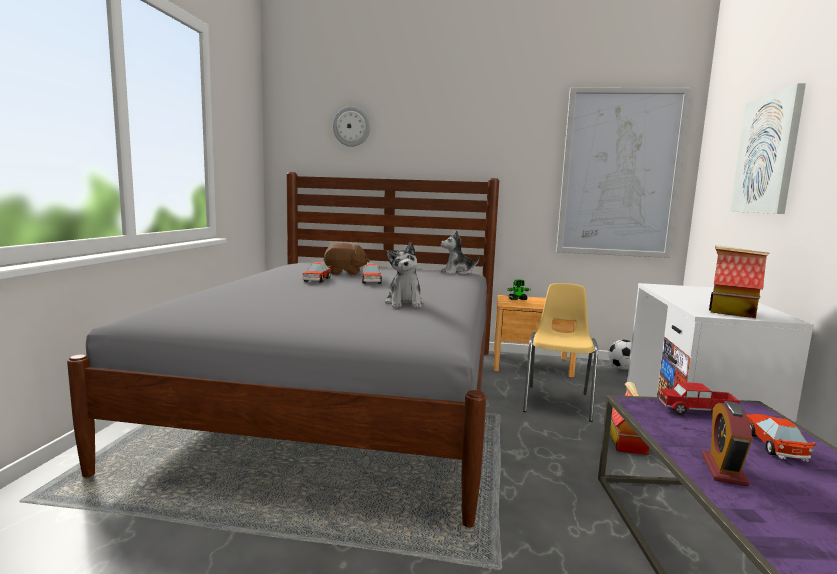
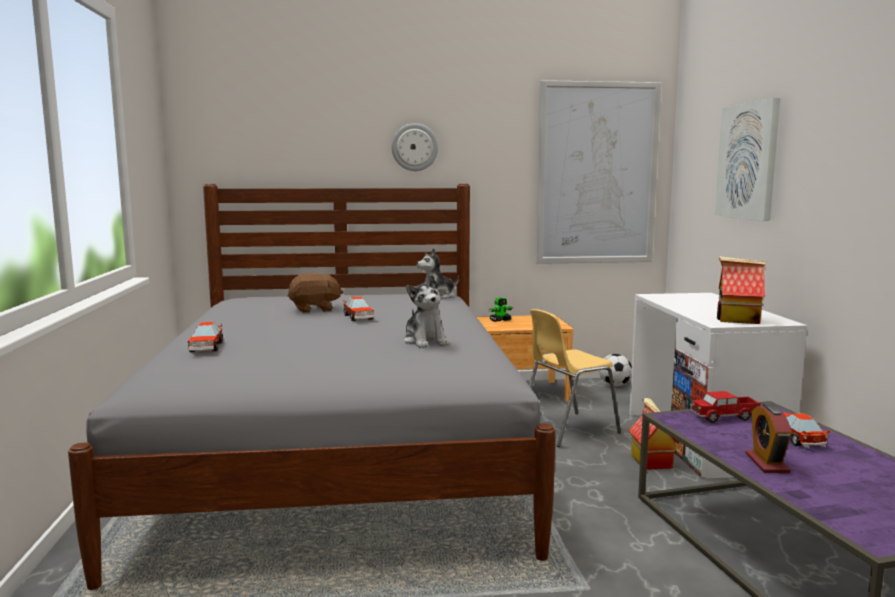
camera: 15 degrees left, 0 degrees up
(317, 280) = (295, 322): toy car -> toy car (206, 347)
(351, 126) = (285, 125): wall clock -> wall clock (414, 147)
(558, 402) = (567, 429): yellow chair -> yellow chair turned 120 degrees counterclockwise

